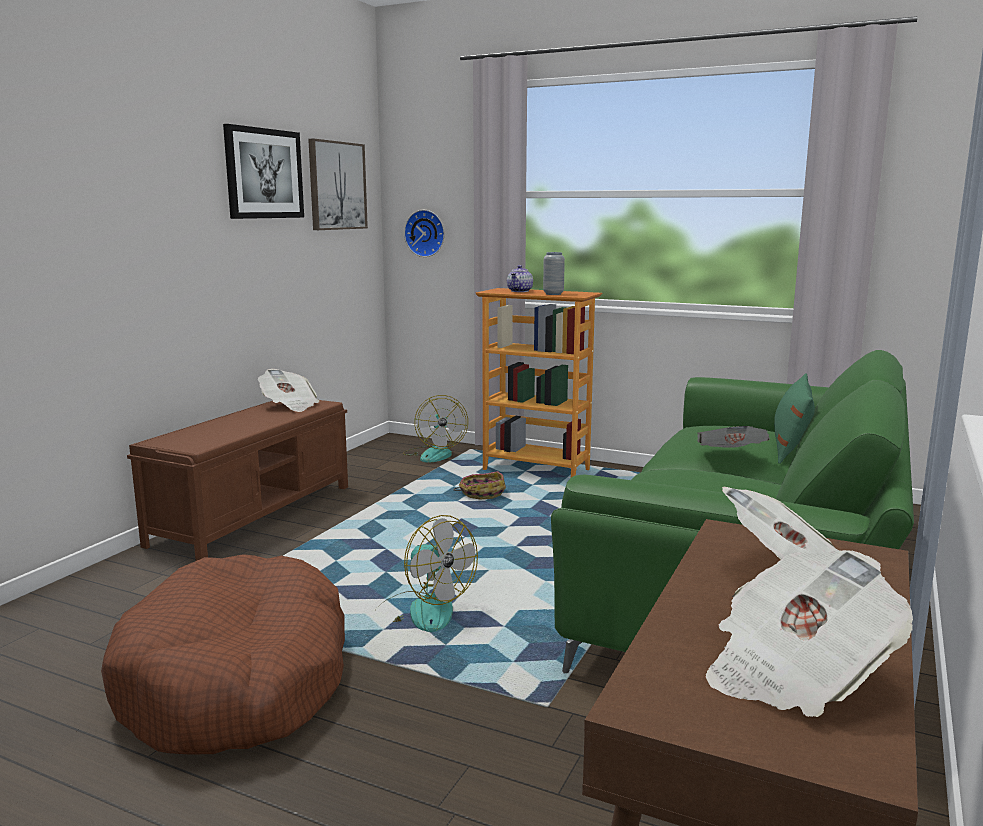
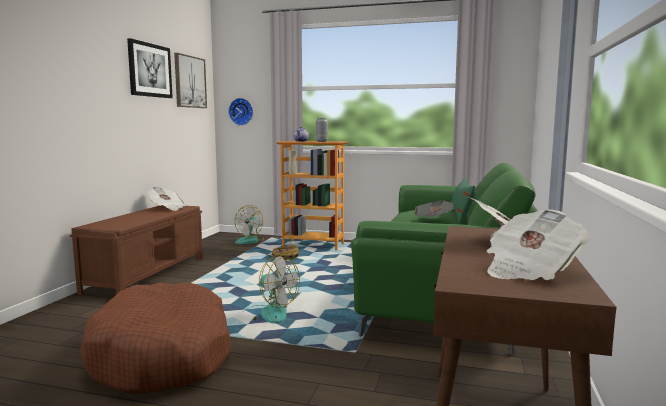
camera: 10 degrees left, 5 degrees down
(434, 454) = (250, 240): fan -> fan turned 45 degrees clockwise

